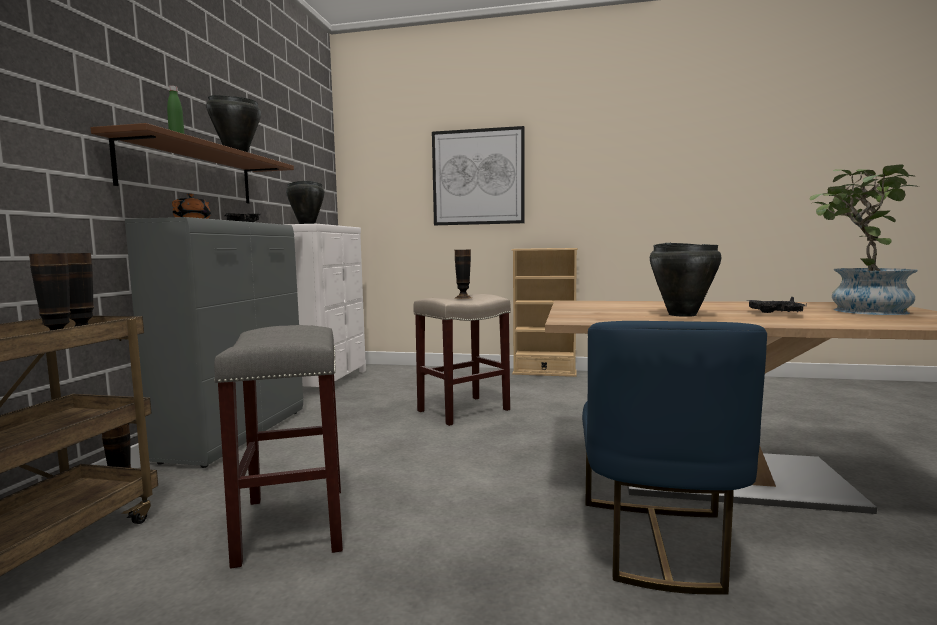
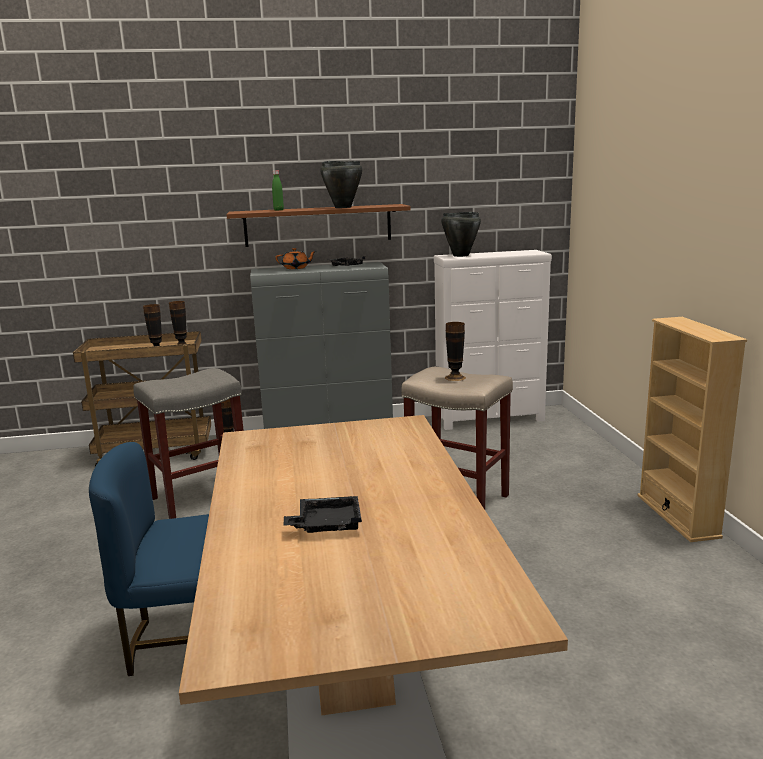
camera: 70 degrees right, 10 degrees up
(478, 177) = (667, 197): picture -> none
(682, 314) = (301, 477): black cooking pot -> none
(858, 310) = (394, 585): potted plant -> none

